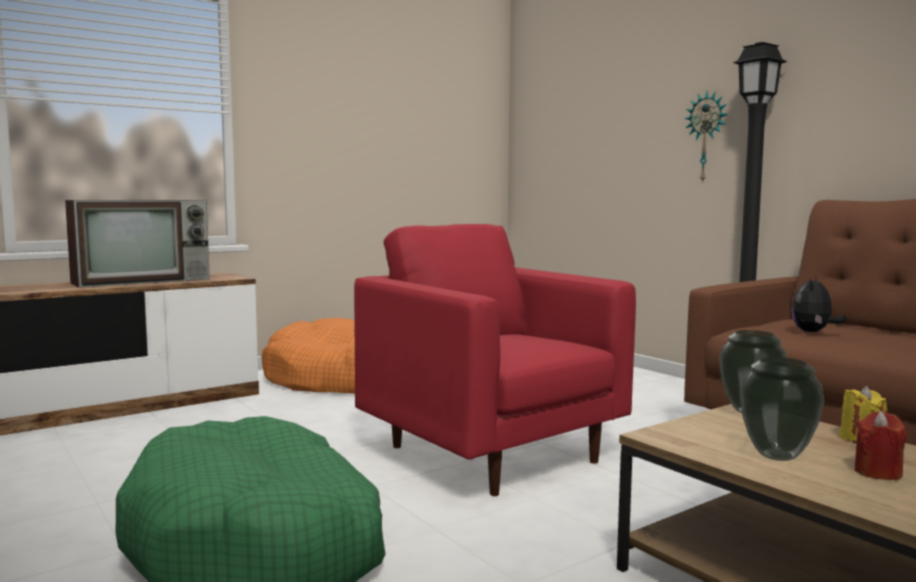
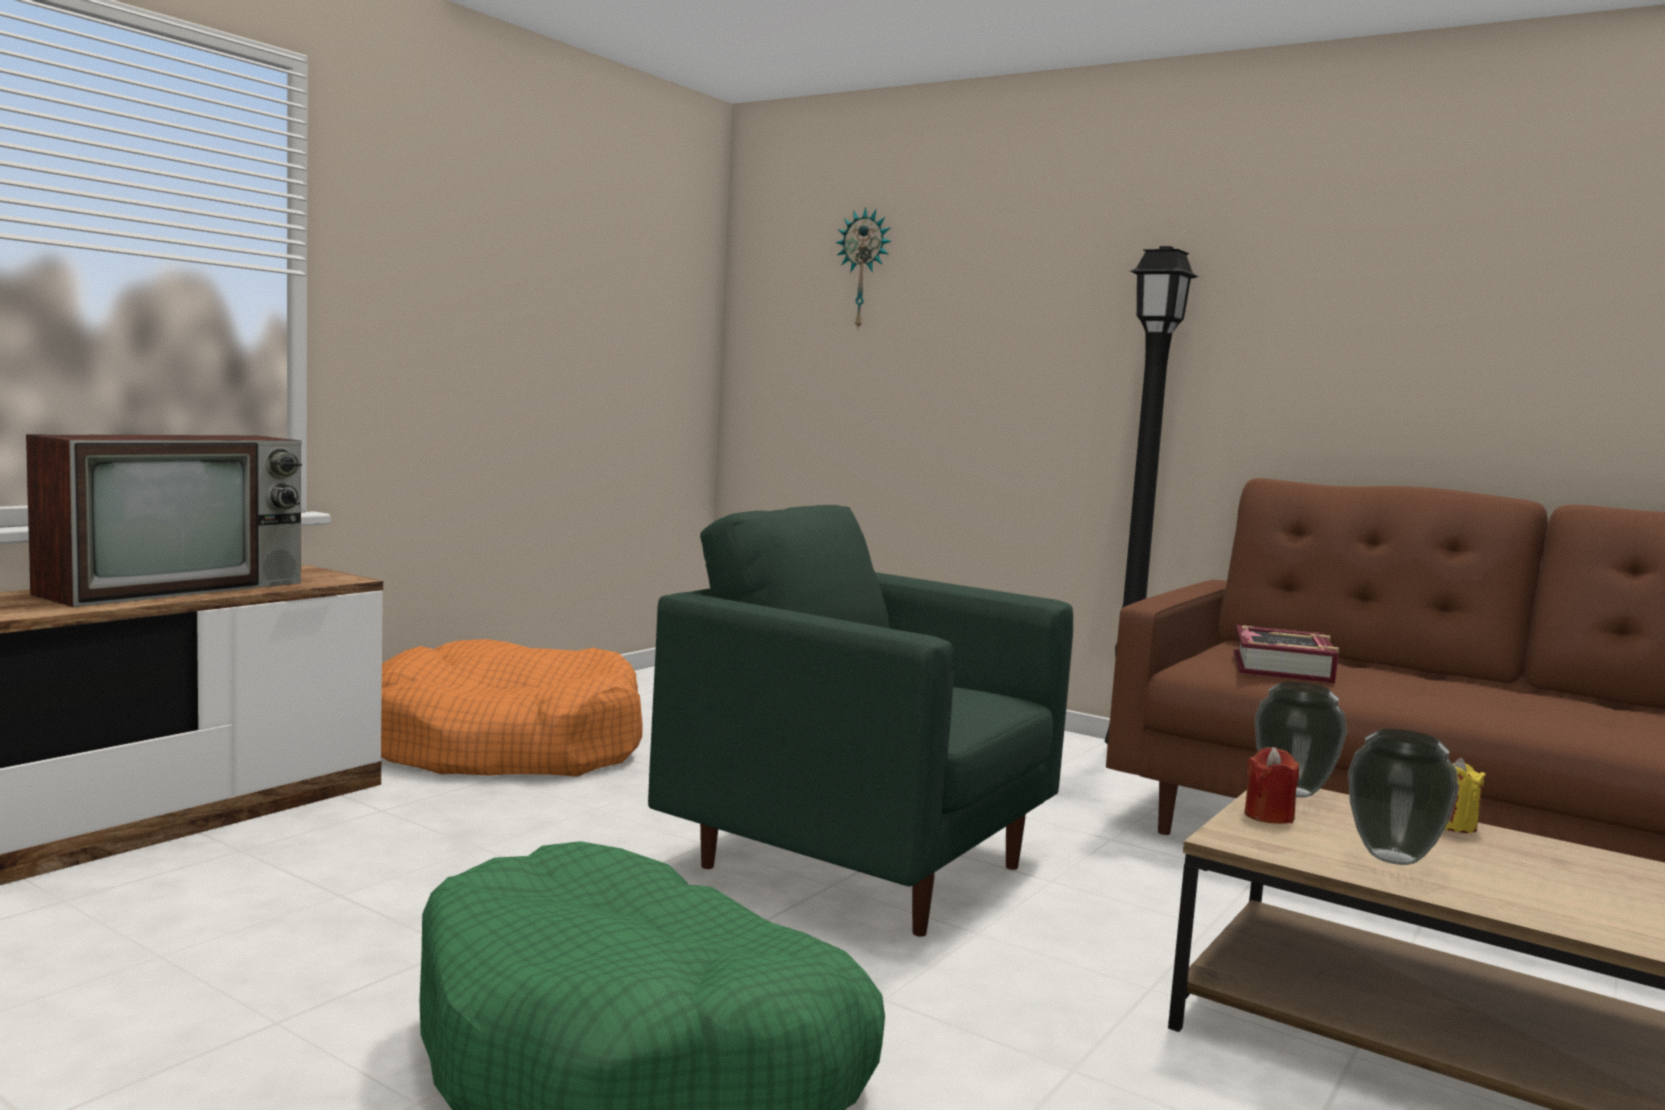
camera: 20 degrees left, 0 degrees up
(491, 453) = (859, 865): red armchair -> green armchair
(707, 137) = (1071, 369): wall clock -> wall clock (864, 269)
(813, 332) = (1283, 668): plush toy -> book
(877, 472) = (1515, 872): red candle -> red candle (1268, 816)

